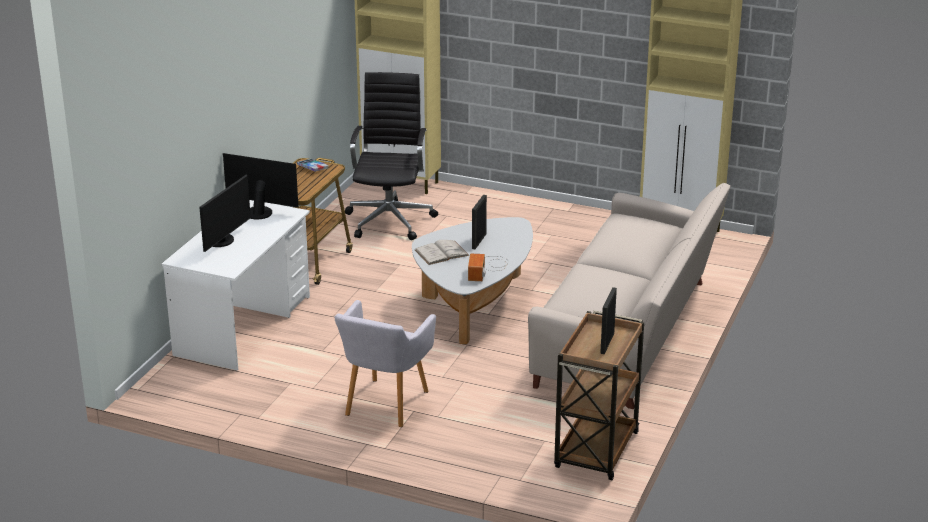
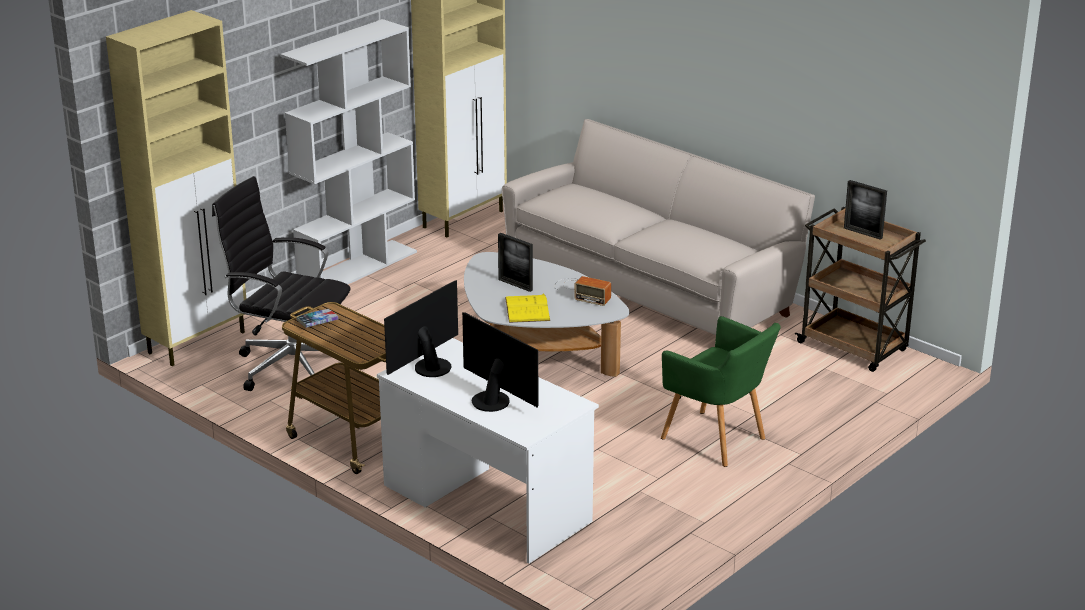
camera: 70 degrees left, 0 degrees up
(384, 405) = (717, 440): grey armchair -> green armchair
(441, 253) = (527, 309): white book -> yellow book
(557, 209) = (358, 268): none -> white bookcase

